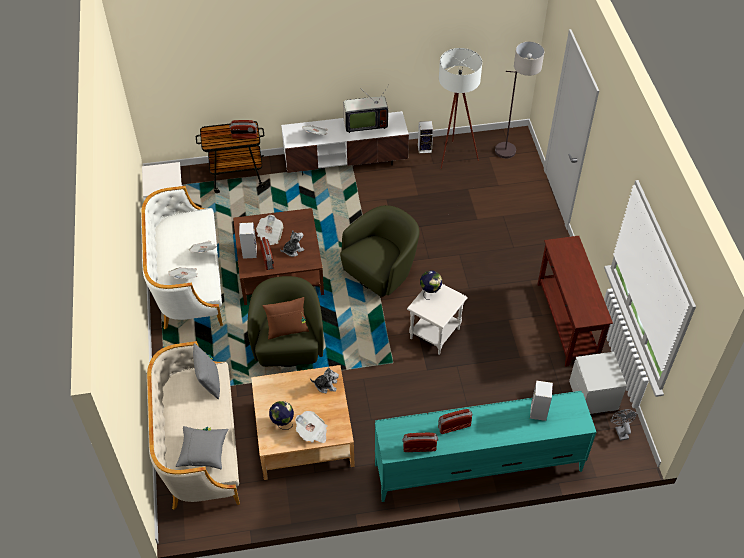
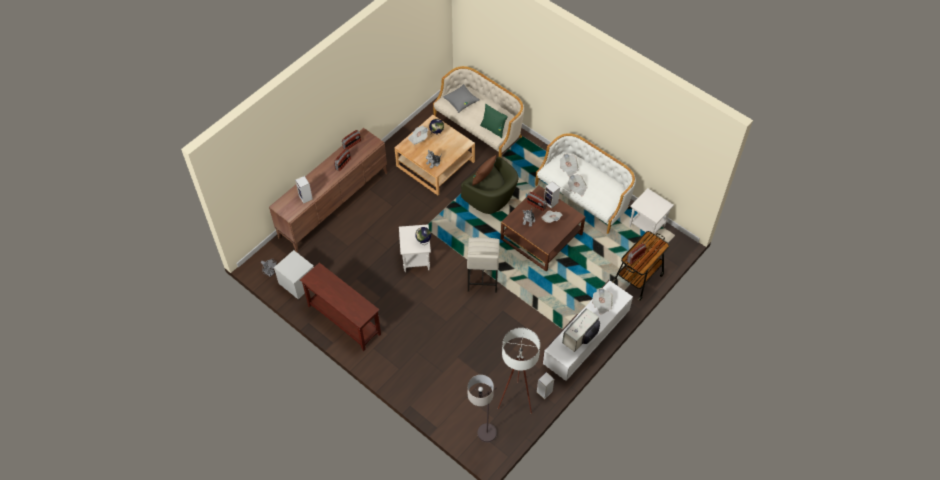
camera: 140 degrees right, 5 degrees up
(209, 383) = (493, 129): grey pillow -> green pillow
(381, 271) = (482, 276): green armchair -> beige stool
(477, 468) = (333, 204): turquoise cabinet -> brown cabinet

